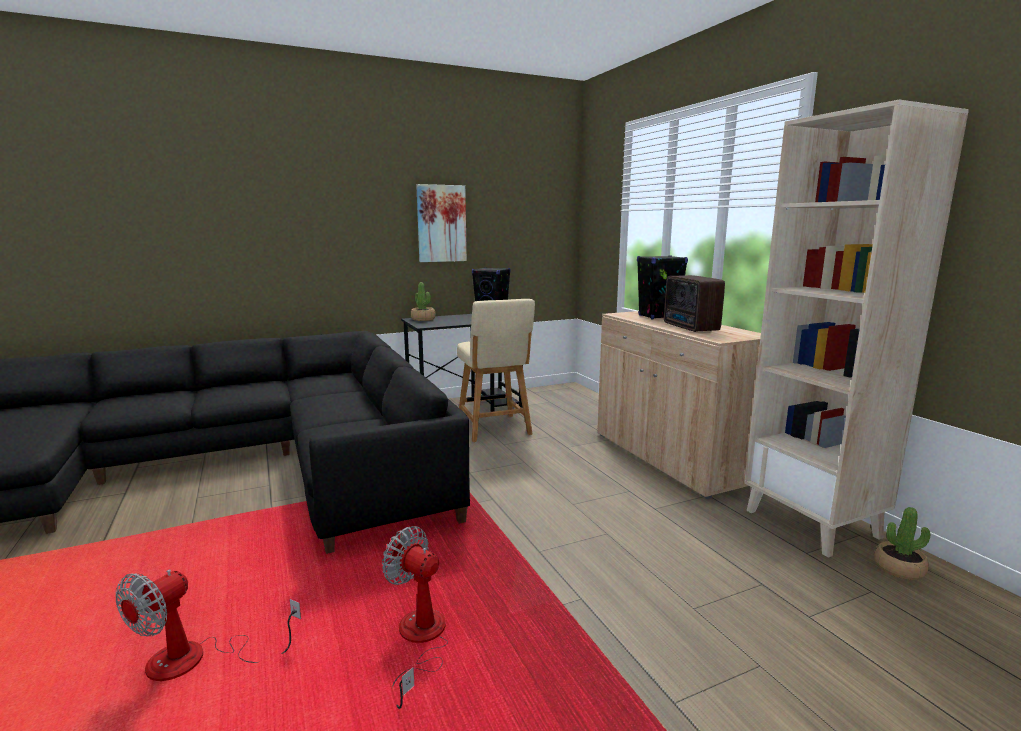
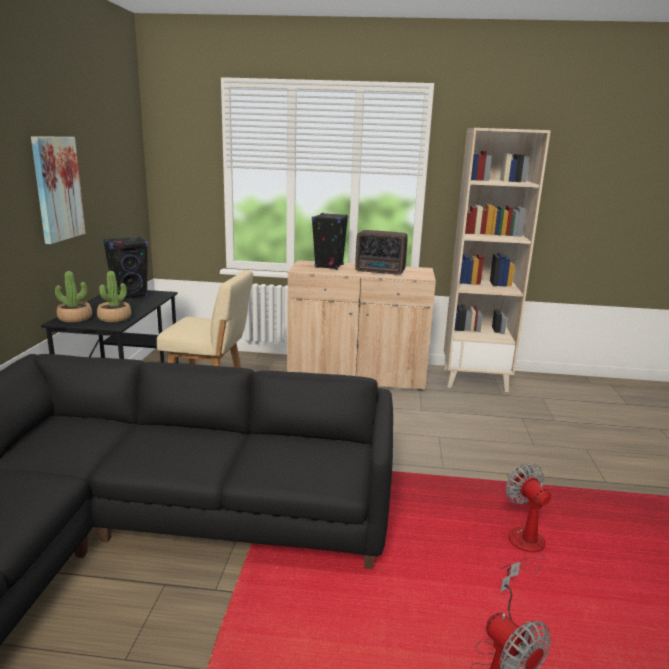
camera: 60 degrees left, 5 degrees up
(419, 641) = (523, 549): fan -> fan turned 90 degrees clockwise
(899, 569) = (528, 383): potted plant -> potted plant (114, 318)

